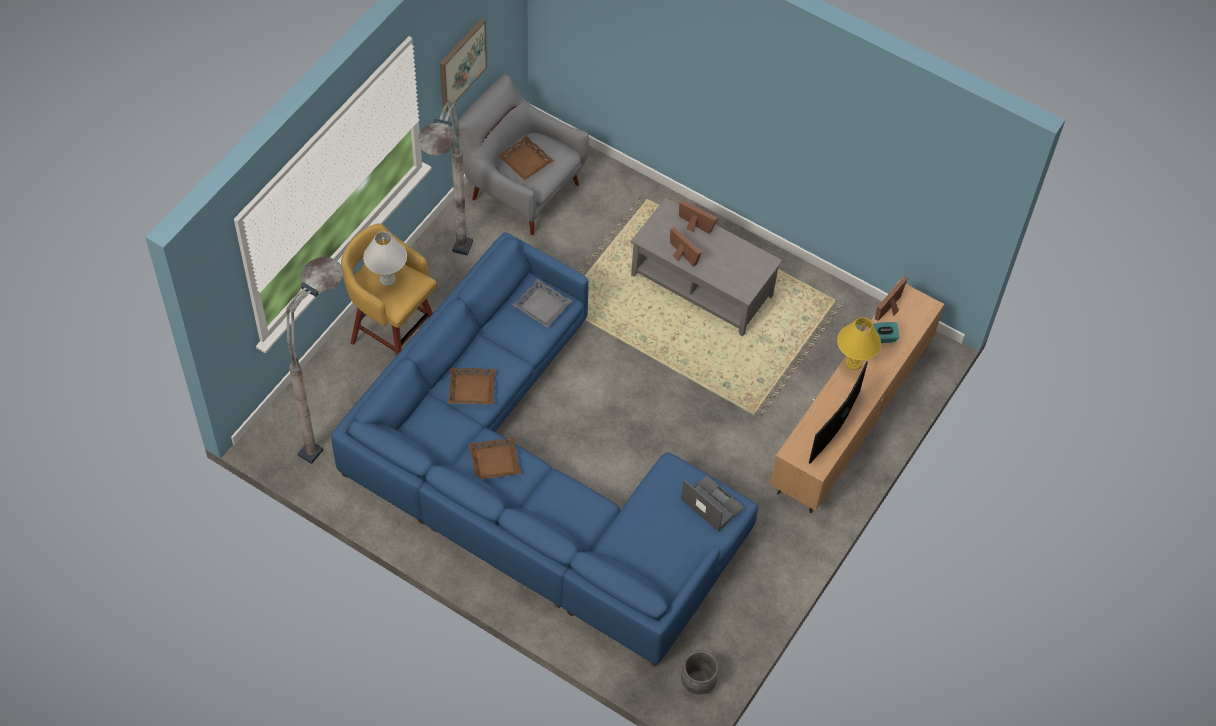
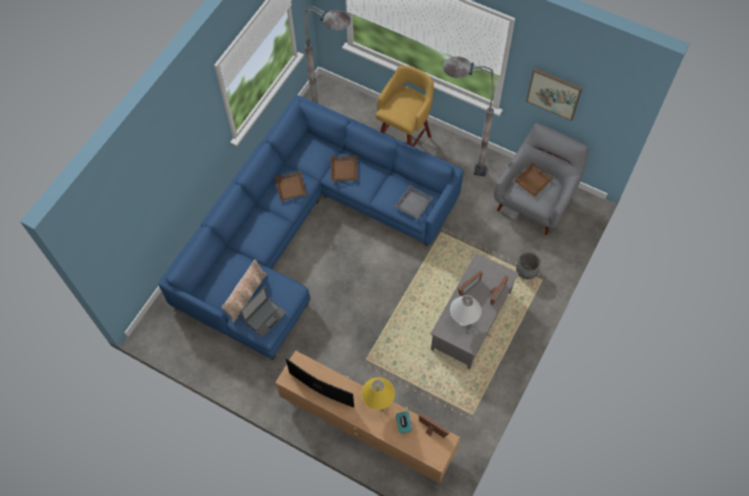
camera: 90 degrees right, 5 degrees up
(387, 279) = (406, 103): white table lamp -> white table lamp (463, 321)
(676, 528) = (246, 295): none -> pillow
(698, 681) = (162, 332): grey planter -> grey planter (526, 272)

